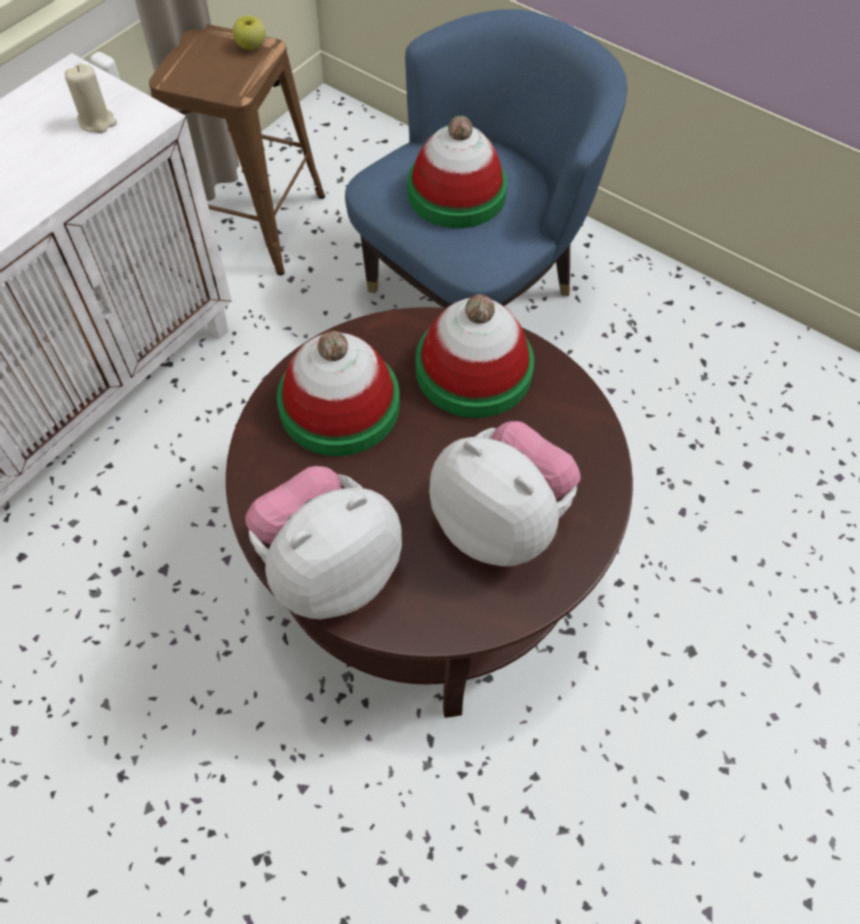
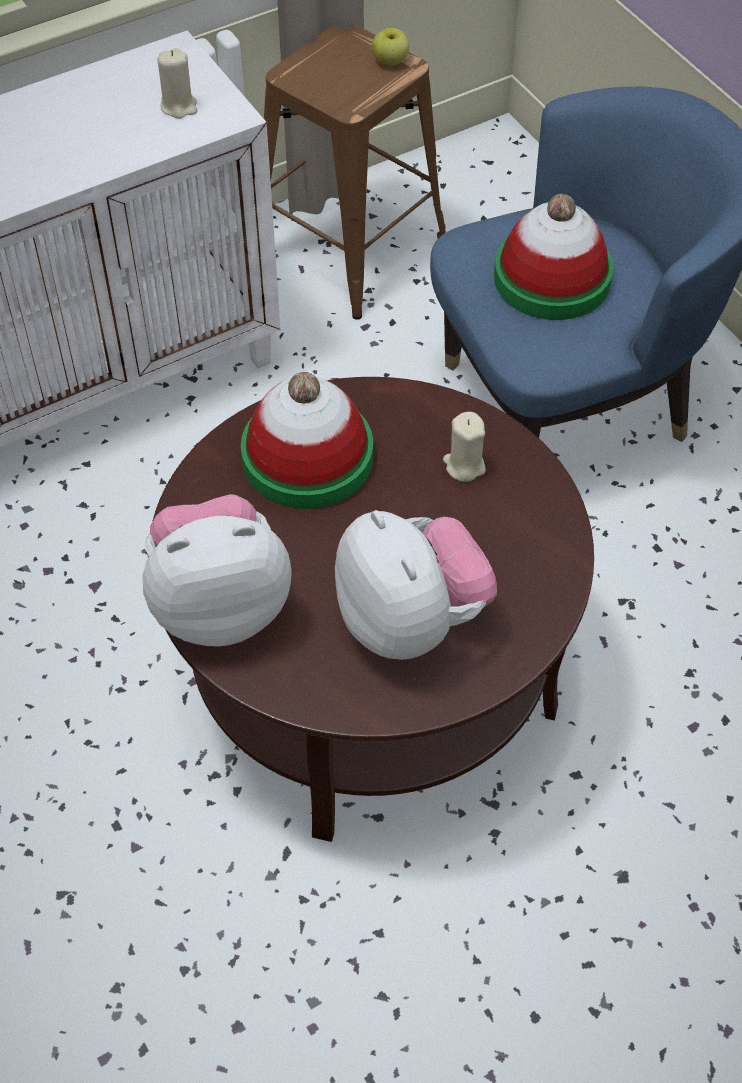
camera: 25 degrees right, 5 degrees down
(473, 369) = (464, 466): hat -> beige candle

